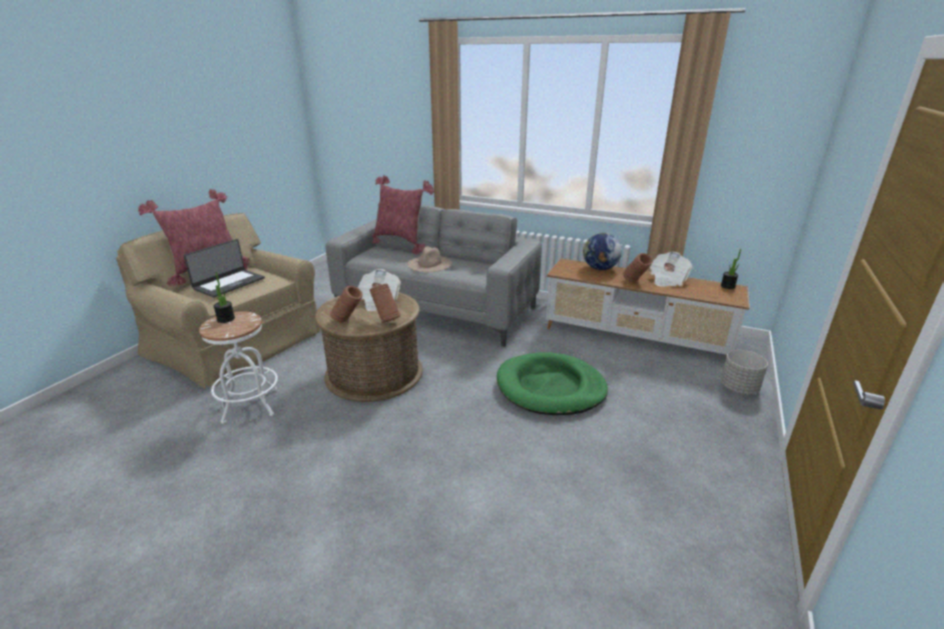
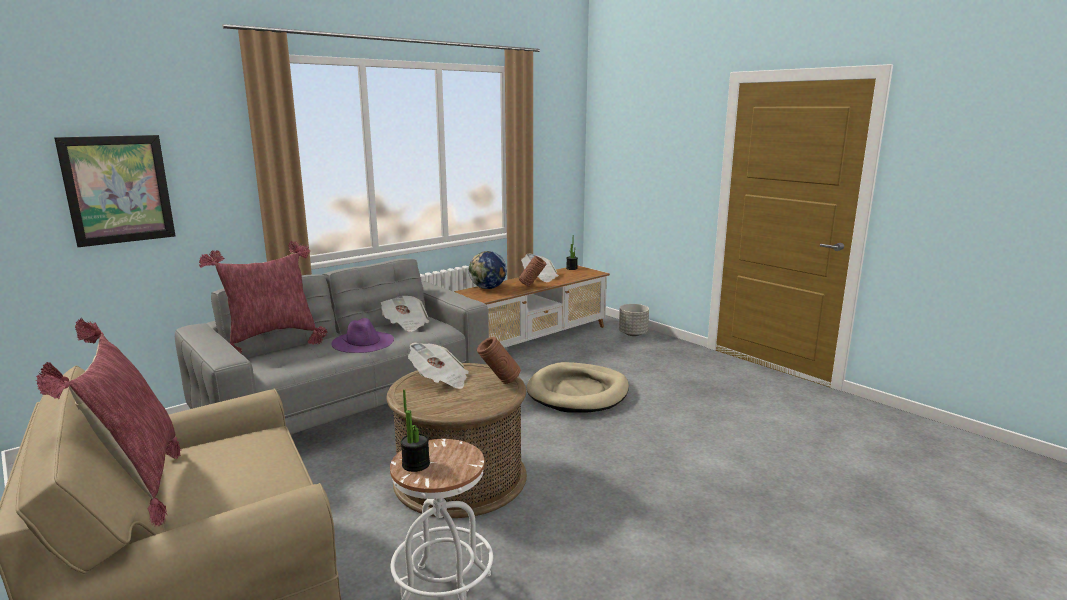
camera: 65 degrees left, 10 degrees down
(229, 283) = (230, 470): laptop -> none
(348, 321) = (476, 403): brown vase -> none
(371, 129) = (118, 189): none -> picture
(429, 263) = (363, 341): beige hat -> purple hat
(476, 265) = (405, 324): none -> newspaper
(550, 388) = (578, 392): green dog bed -> beige dog bed

